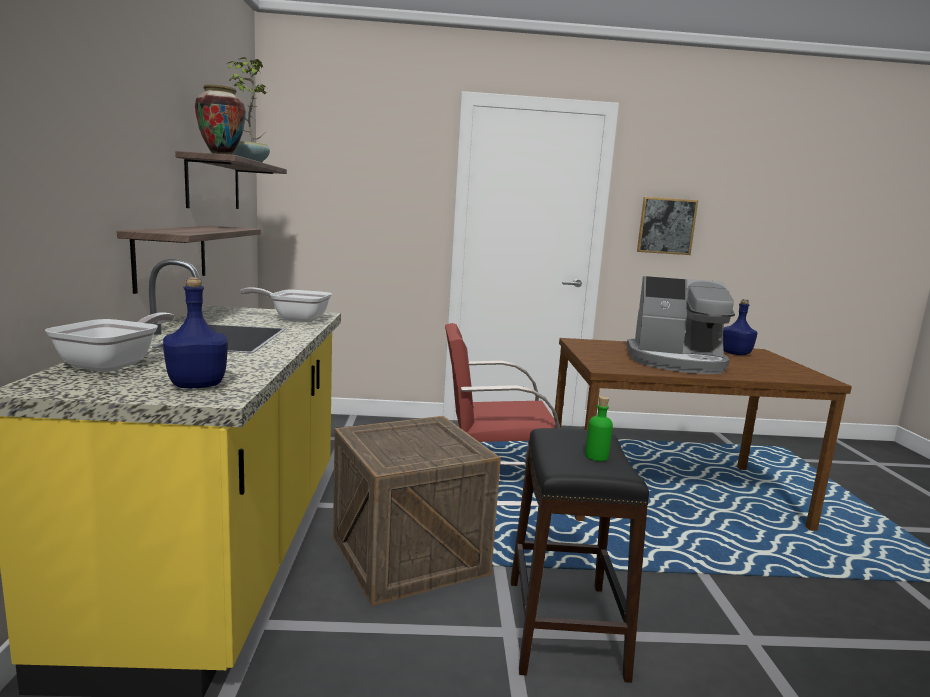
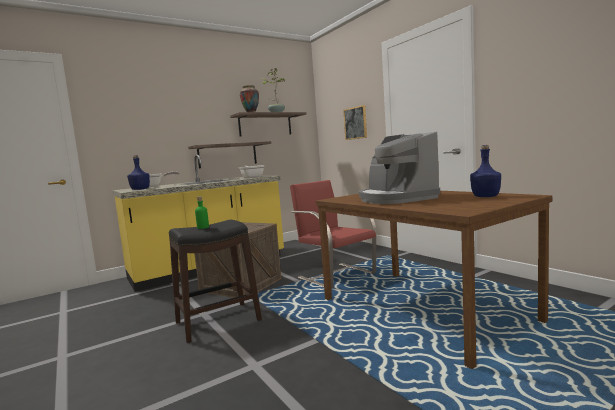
camera: 60 degrees right, 5 degrees down
(666, 226) = (525, 90): picture -> picture (355, 123)

